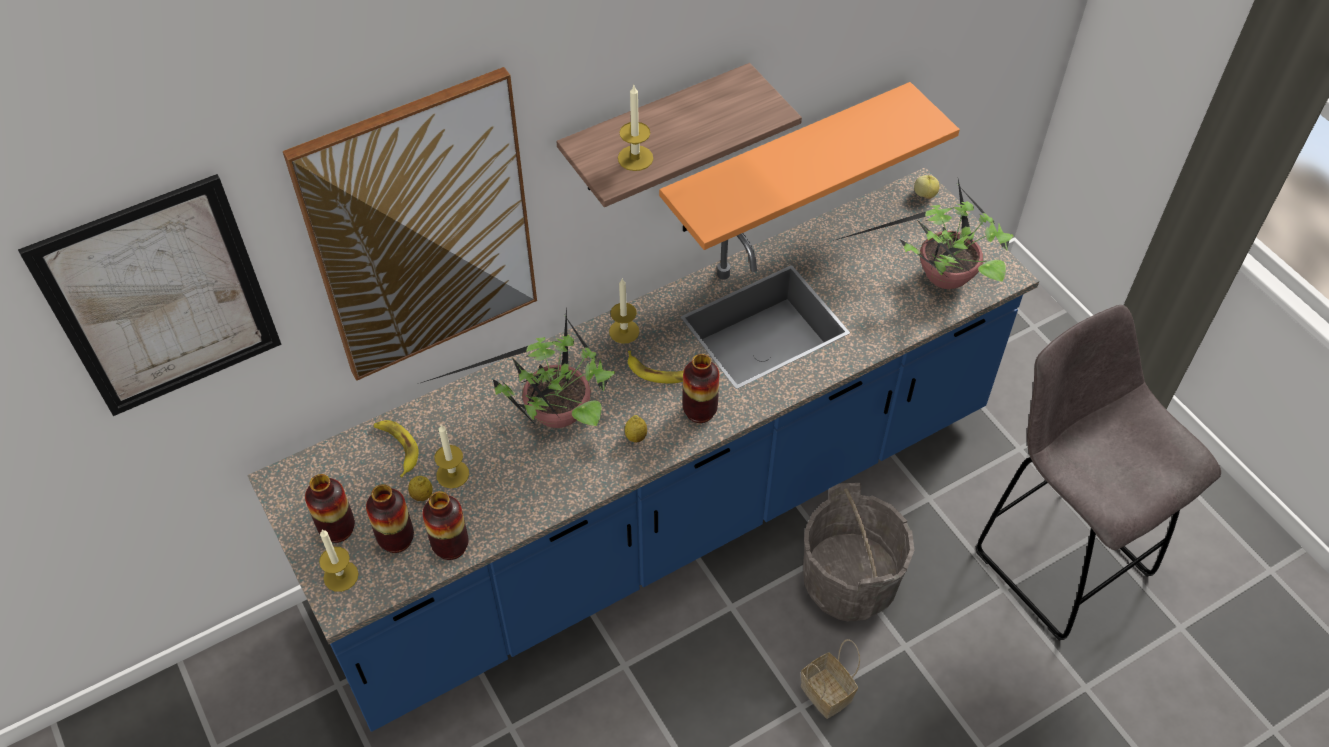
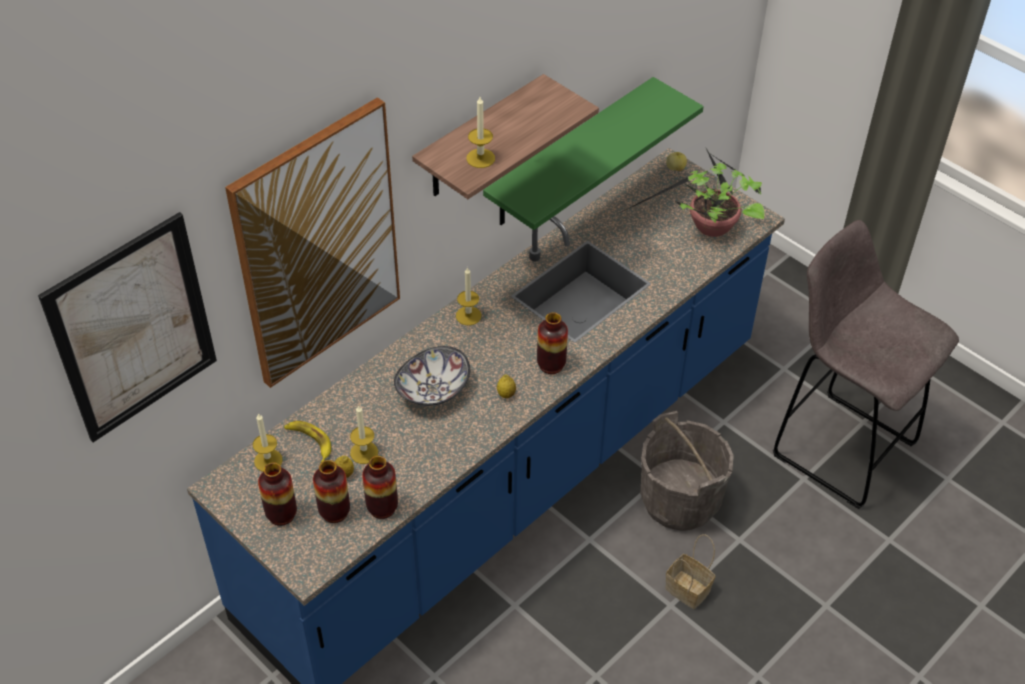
camera: 15 degrees left, 5 degrees down
(341, 576) = (297, 550): candle -> candle (268, 460)
(553, 414) = (432, 390): potted plant -> bowl
(659, 371) = (507, 341): banana -> none
(786, 160) = (570, 153): orange shelf -> green shelf

